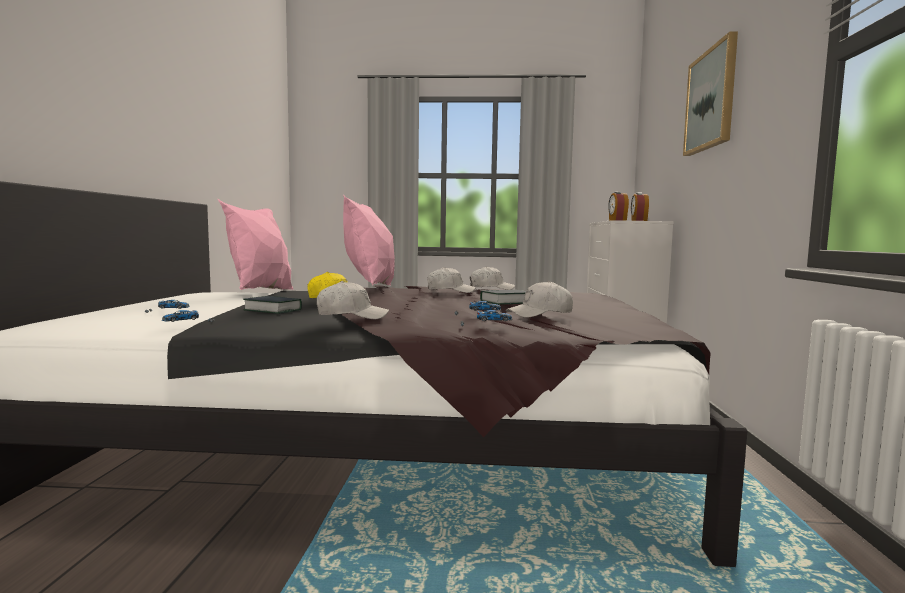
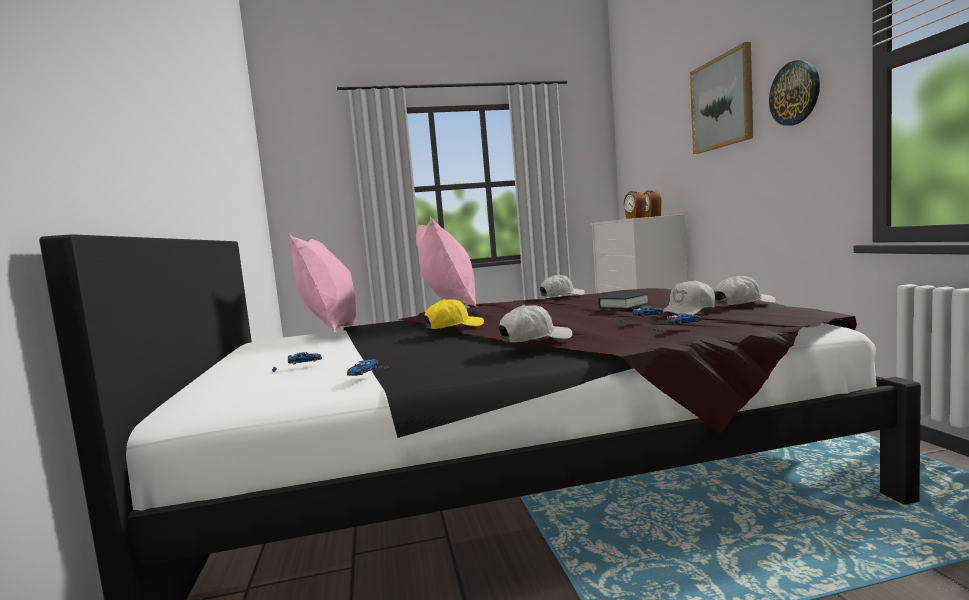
camera: 15 degrees left, 0 degrees up
(272, 310) = (410, 347): book -> none
(450, 291) = (537, 303): white cap -> white cap (743, 303)
(764, 90) = (795, 93): none -> wall clock

